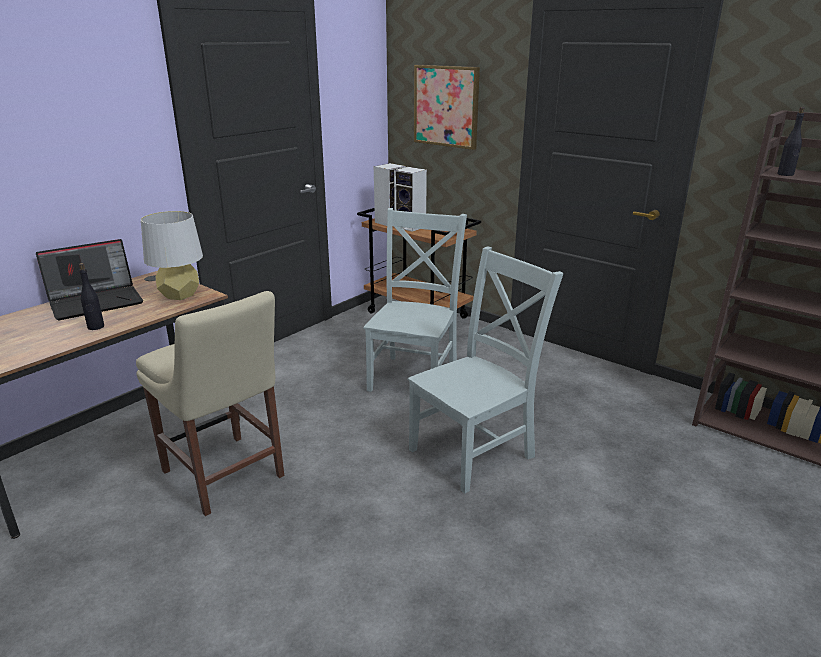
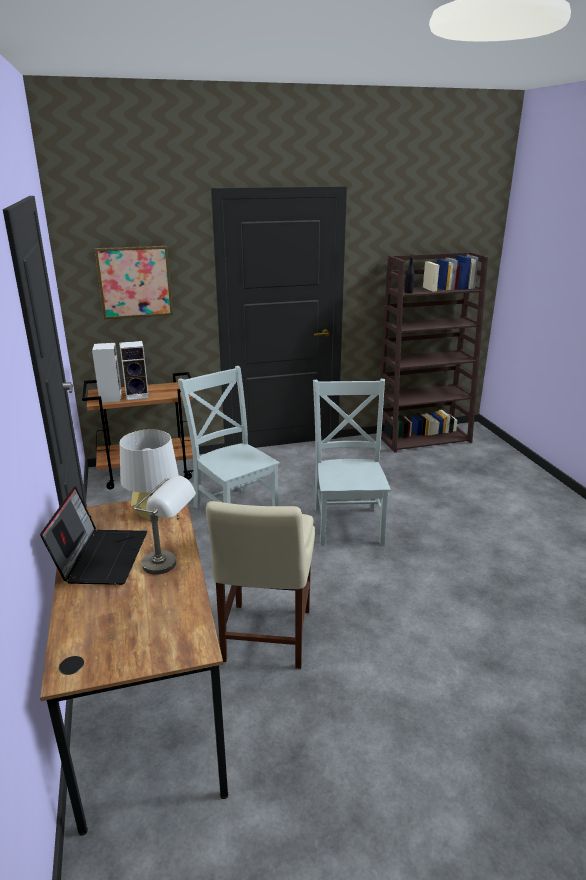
camera: 55 degrees left, 0 degrees up
(96, 327) = (170, 566): black bottle -> grey table lamp
(225, 476) = (265, 638): beige chair -> beige chair turned 105 degrees clockwise

